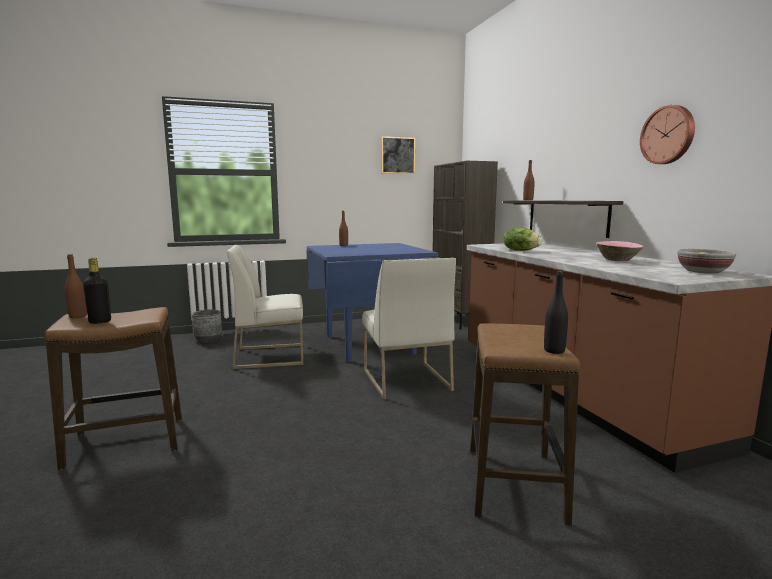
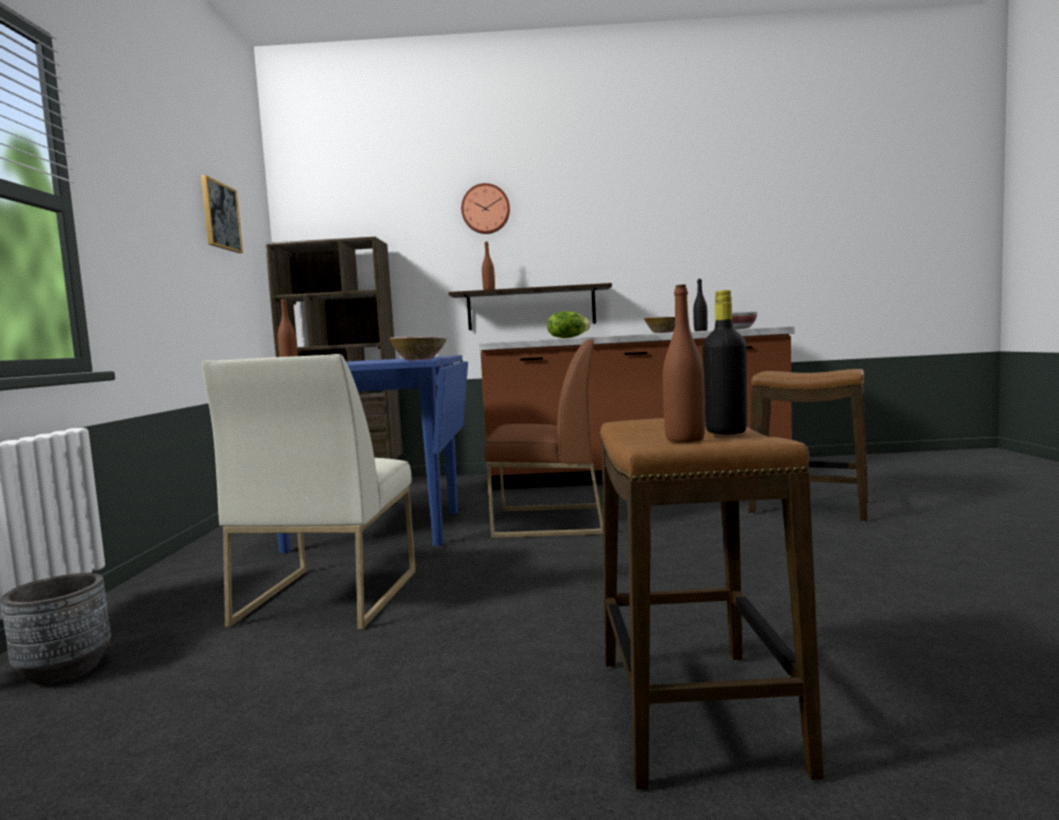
camera: 70 degrees left, 5 degrees down
(336, 254) = (419, 359): none -> pink bowl
(405, 380) = (548, 522): white chair -> brown chair
(554, 351) = (847, 368): black bottle -> black bottle (700, 330)
(668, 135) = (647, 227): wall clock -> wall clock (485, 209)

